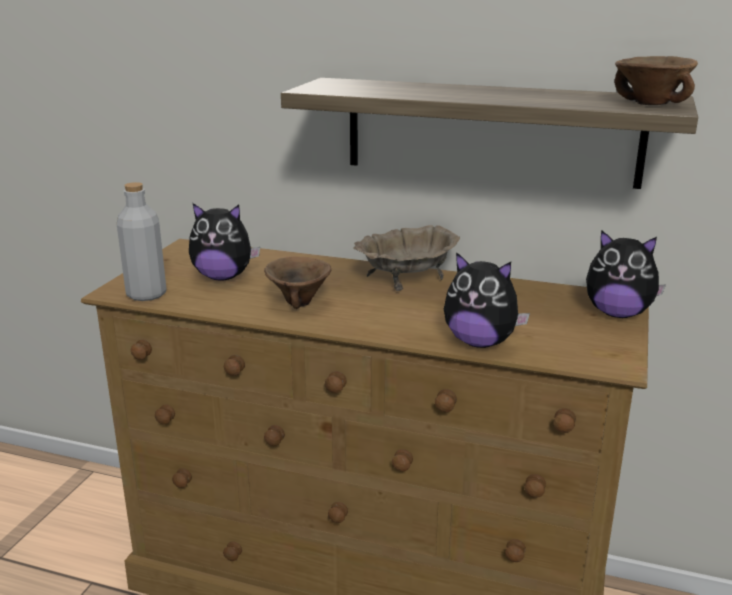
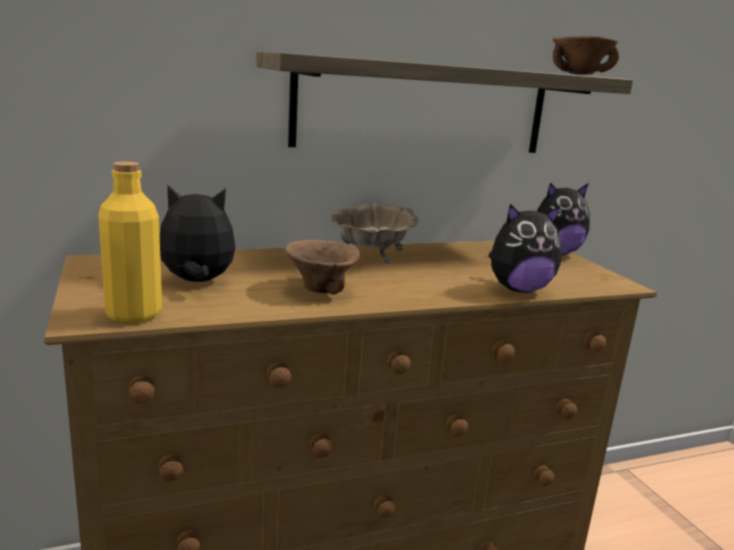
camera: 40 degrees left, 5 degrees down
(146, 294) = (134, 314): grey bottle -> yellow bottle
(223, 277) = (196, 282): plush toy -> plush toy turned 150 degrees counterclockwise

